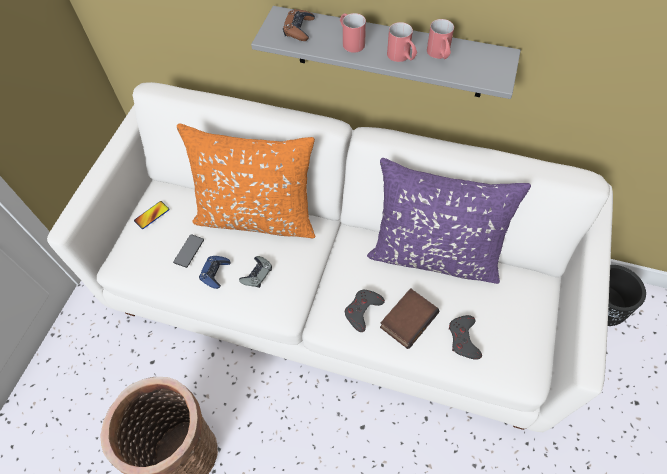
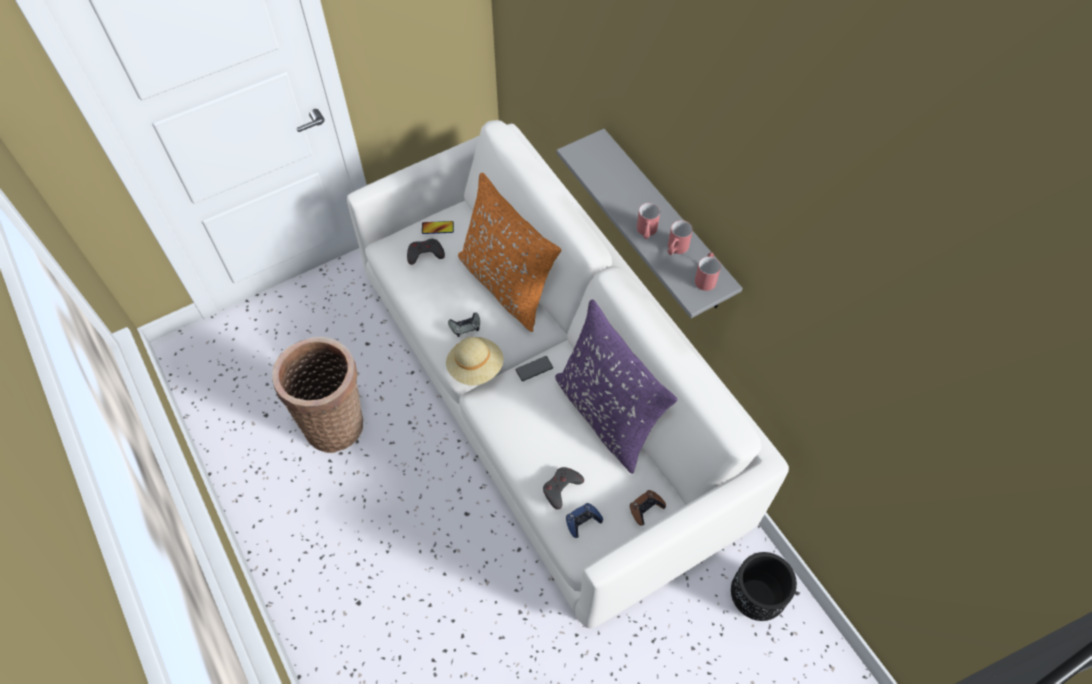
camera: 40 degrees right, 0 degrees up
(189, 251) = (437, 274): phone -> phone (534, 369)
(215, 273) = (439, 303): blue game controller -> blue game controller (583, 521)
(299, 29) = (600, 160): brown game controller -> brown game controller (646, 508)
(299, 301) = (475, 368): none -> beige hat
(350, 41) = (625, 195): red mug -> red mug (706, 277)
(362, 310) = (511, 410): grey game controller -> grey game controller (425, 253)
(408, 319) = (537, 442): book -> none

